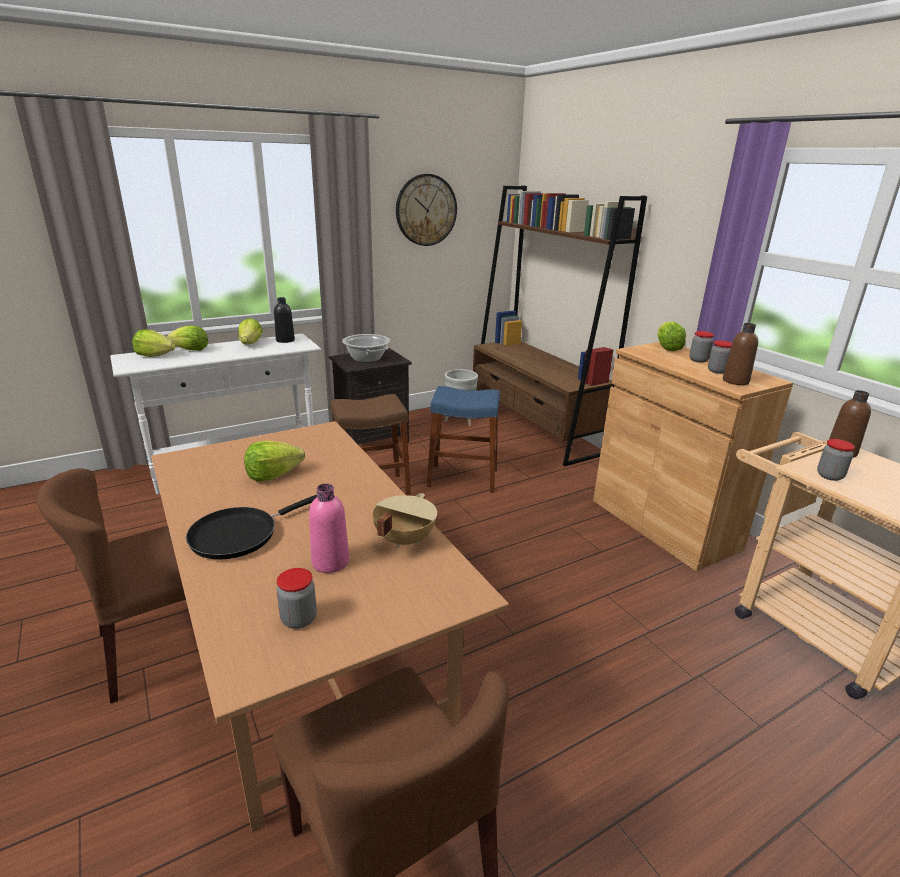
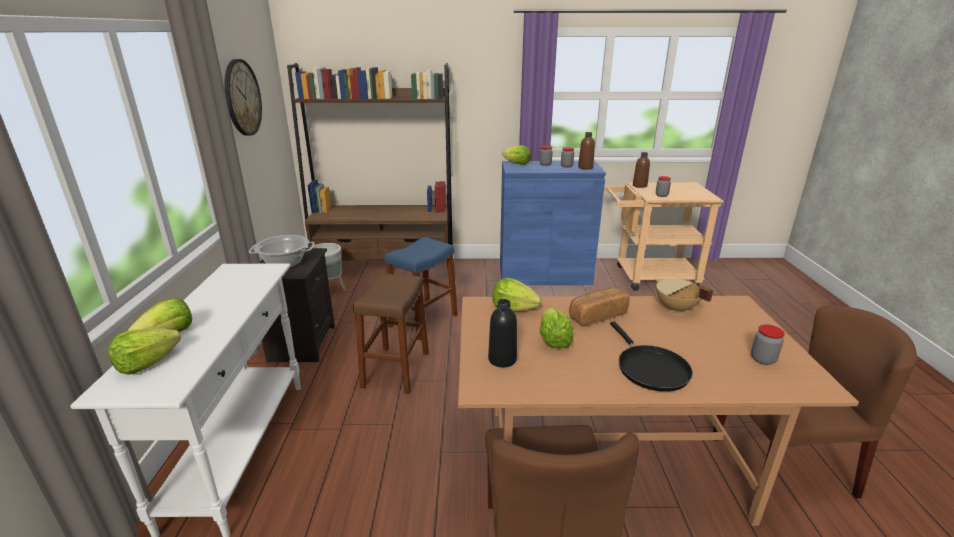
camera: 60 degrees left, 0 degrees up
(250, 344) = (212, 295): lettuce -> lettuce (514, 308)
(285, 340) = (234, 275): black bottle -> black bottle (502, 359)
(330, 562) = (698, 338): pink bottle -> none
(343, 490) = (597, 315): none -> bread
(664, 524) = (544, 275): brown cabinet -> blue cabinet

